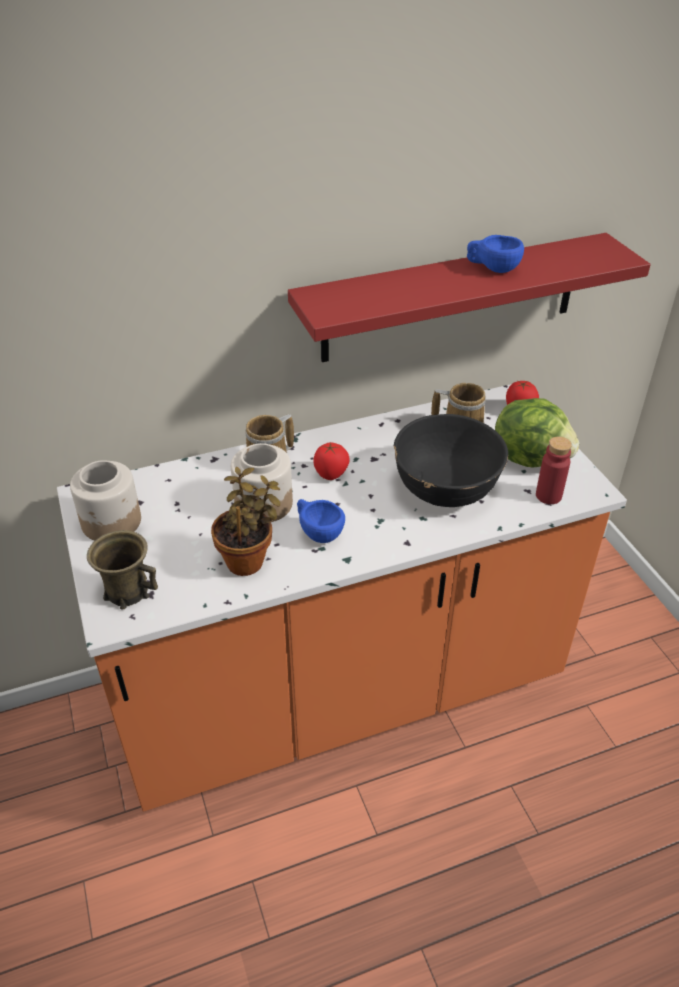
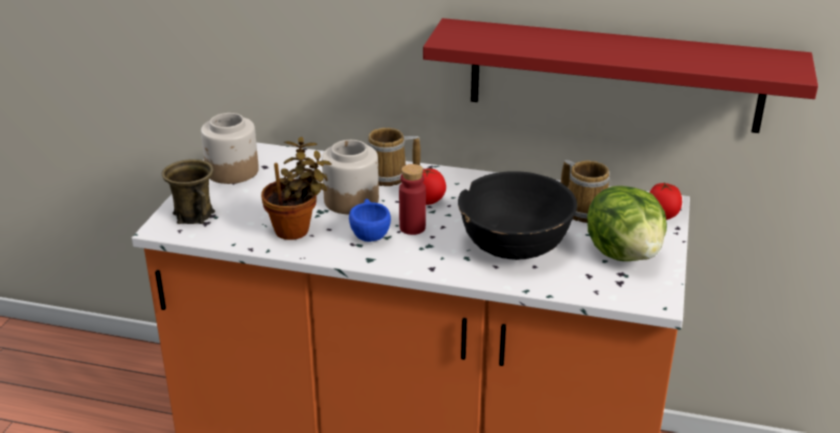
camera: 35 degrees right, 10 degrees down
(492, 268) = (642, 48): blue cup -> none
(548, 495) = (604, 286): red bottle -> red bottle (412, 228)

